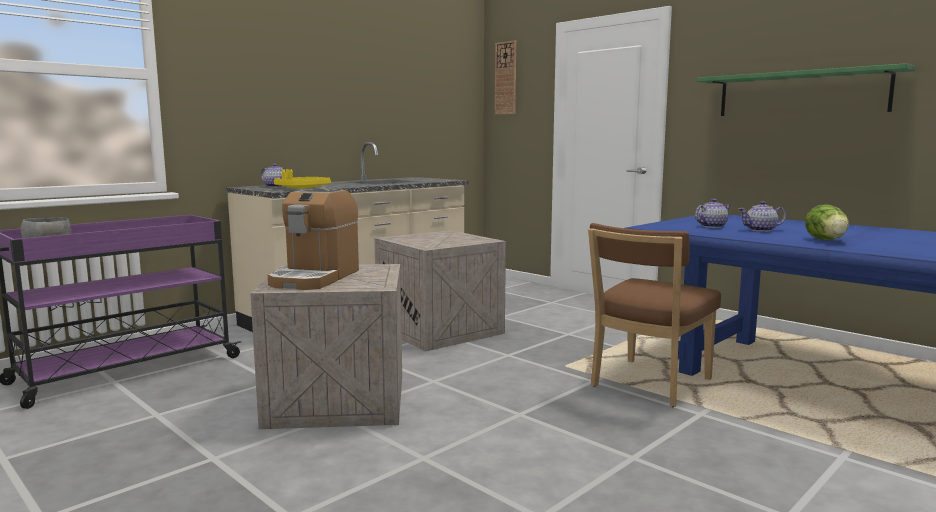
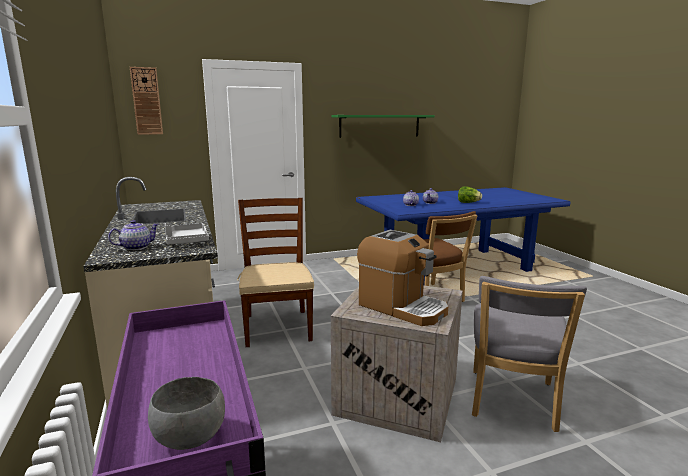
camera: 65 degrees left, 5 degrees up
(302, 188) = (187, 241): yellow tray -> grey tray
(363, 463) = (512, 402): none -> grey chair
(441, 330) = (277, 327): crate -> brown chair

